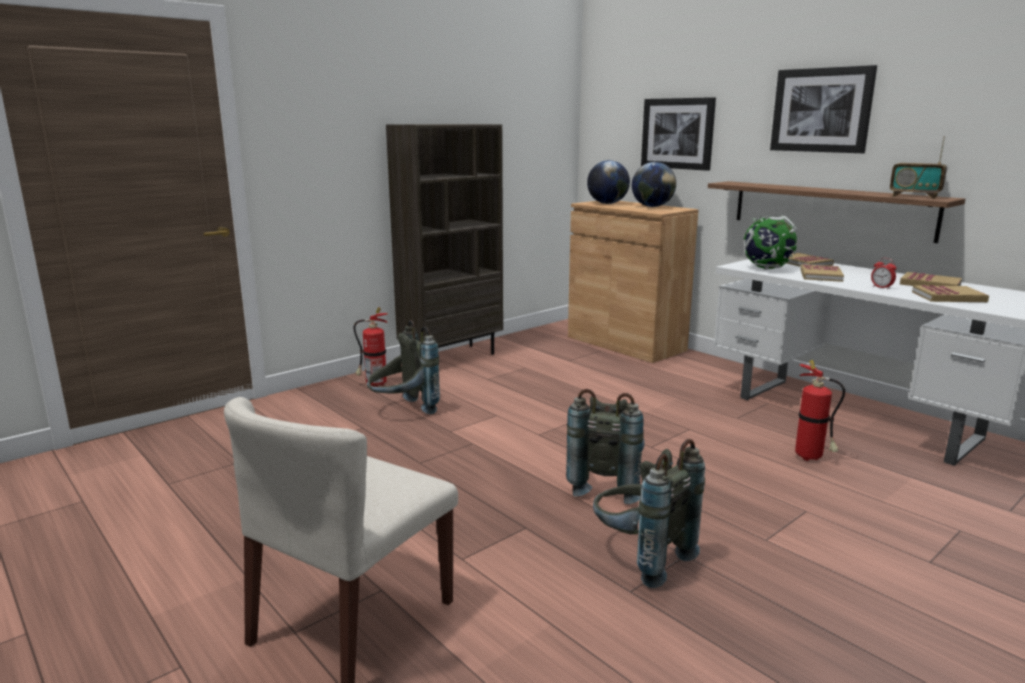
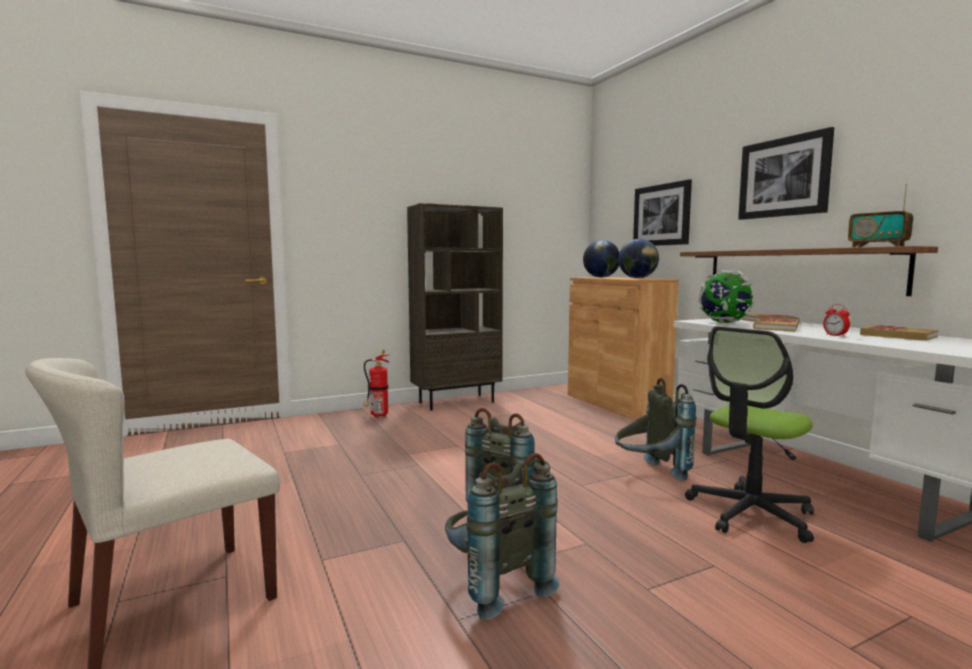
camera: 15 degrees right, 10 degrees down
(403, 411) = (383, 436): grey backpack -> grey backpack (650, 474)
(811, 458) = (750, 514): fire extinguisher -> office chair
(948, 297) = (911, 343): book -> none

